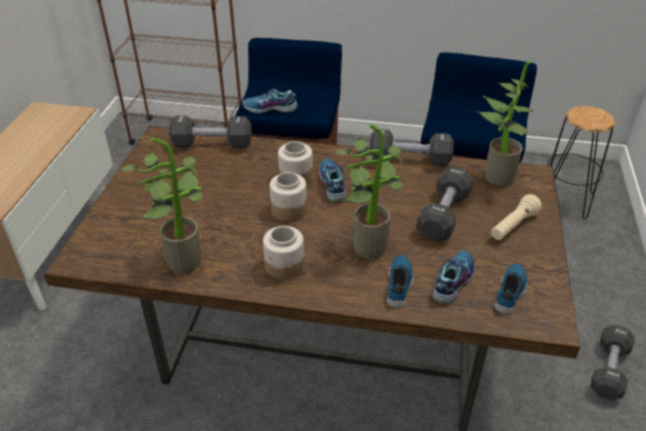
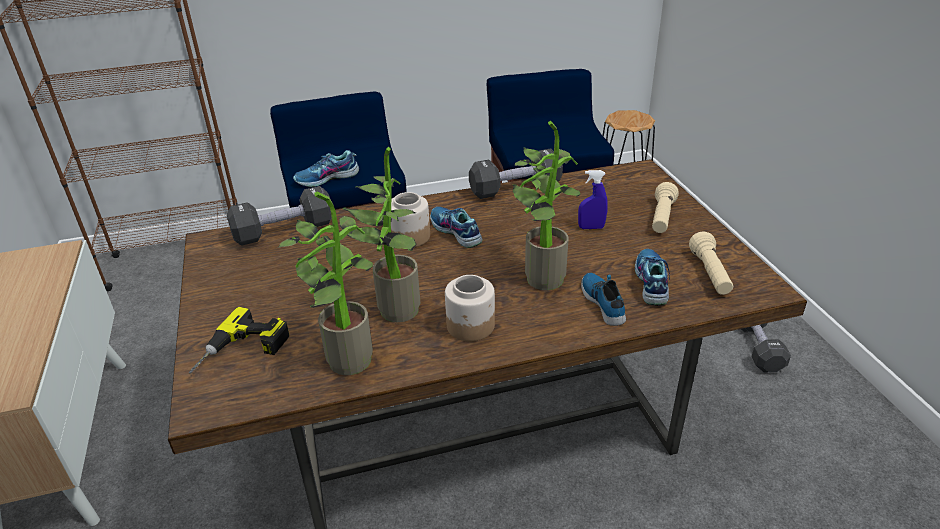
camera: 25 degrees left, 5 degrees down
(123, 229) = (242, 352): none -> power drill
(288, 209) = (428, 270): jar -> none
(443, 215) = (591, 227): black dumbbell -> blue spray bottle
(494, 176) = (607, 180): potted plant -> potted plant (392, 310)
(511, 291) = (710, 274): shoe -> beige flashlight

